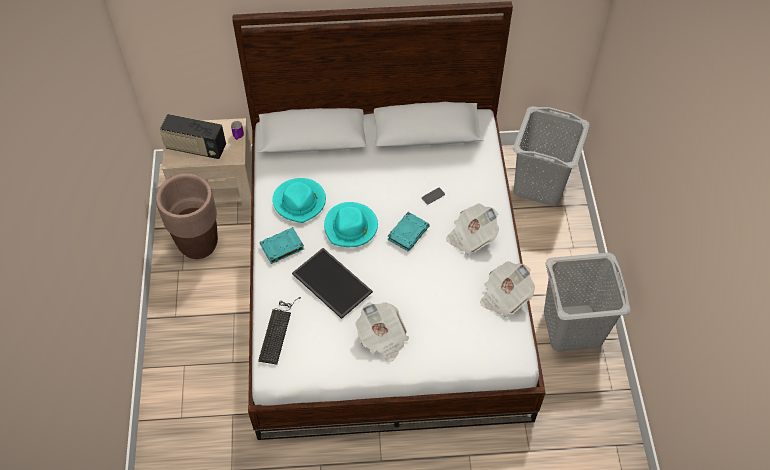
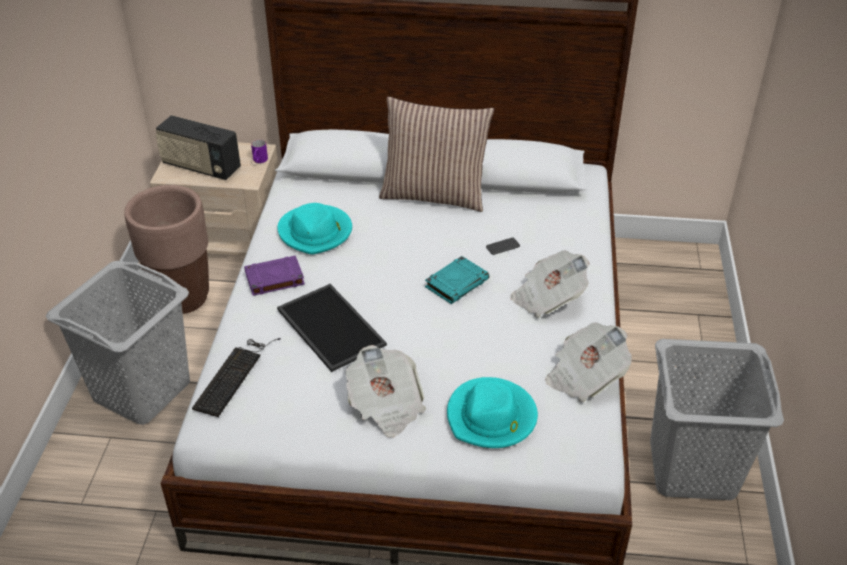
camera: 10 degrees right, 15 degrees down
(281, 247) = (274, 279): turquoise book -> purple book
(351, 227) = (377, 267): turquoise hat -> turquoise hat (491, 417)
(376, 155) = (434, 194): none -> pillow
(541, 184) = (667, 286): grey laundry basket -> grey laundry basket (143, 391)

